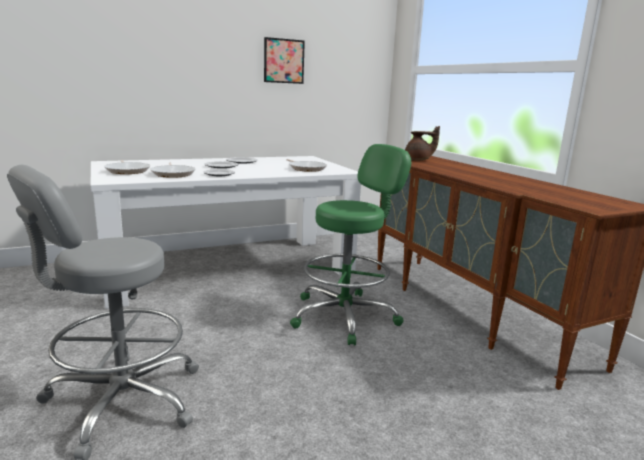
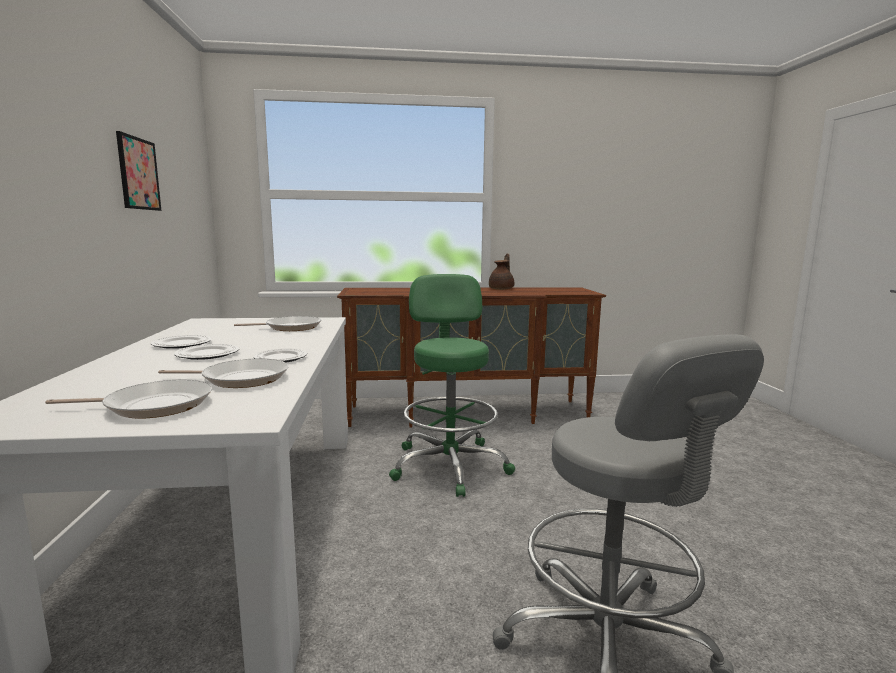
camera: 70 degrees left, 5 degrees down
(418, 160) = (375, 291): brown teapot -> brown teapot (502, 289)

